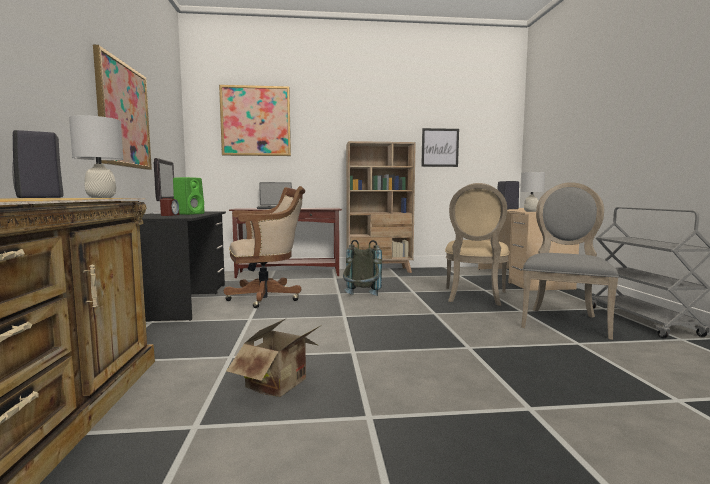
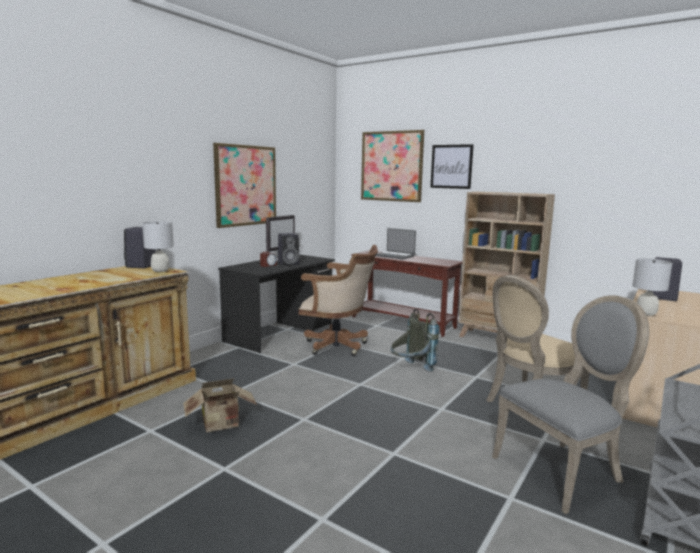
camera: 40 degrees right, 5 degrees up
(190, 214) = (289, 263): green speaker -> black speaker
(440, 147) = (599, 198): picture -> picture (451, 166)

